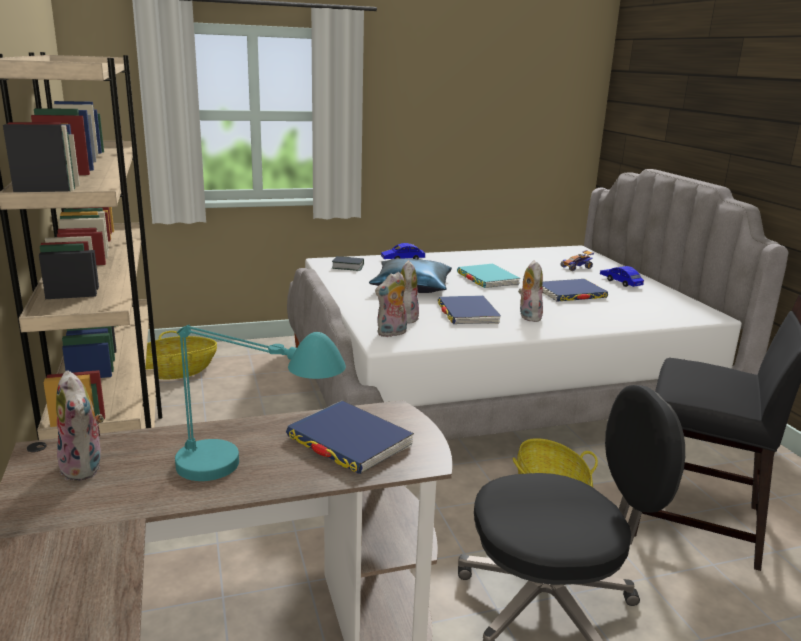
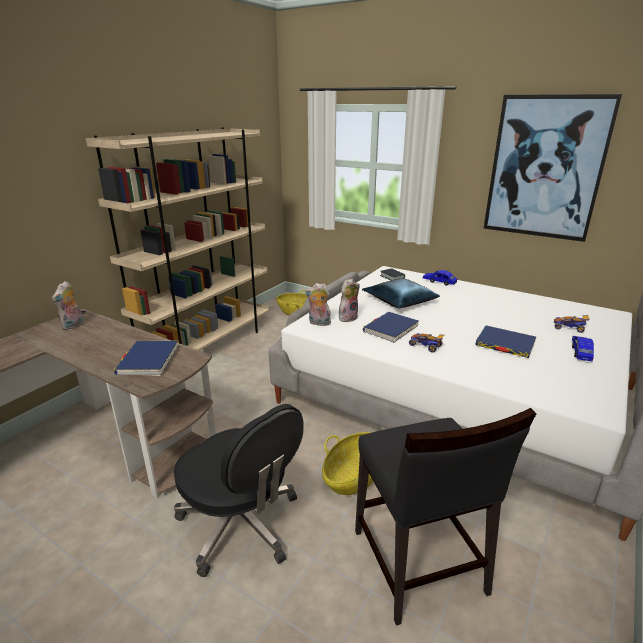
camera: 50 degrees right, 5 degrees up
(252, 479) = (91, 356): turquoise table lamp -> none
(475, 106) = (545, 168): none -> picture
(487, 279) = (465, 312): turquoise book -> none
(528, 316) = (426, 346): plush toy -> toy car

